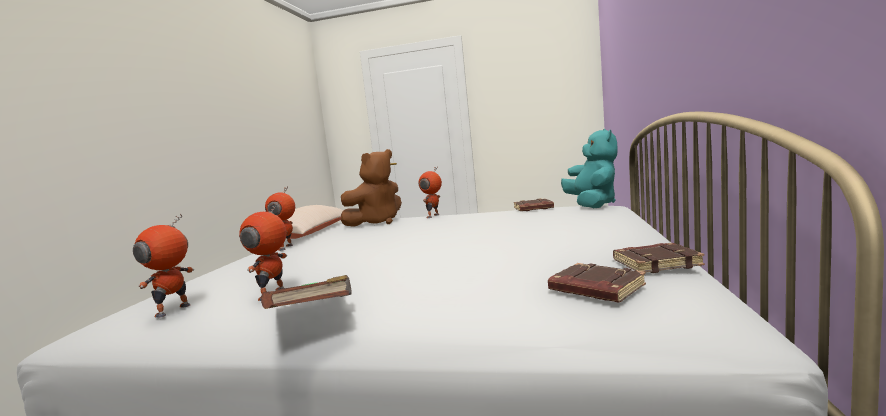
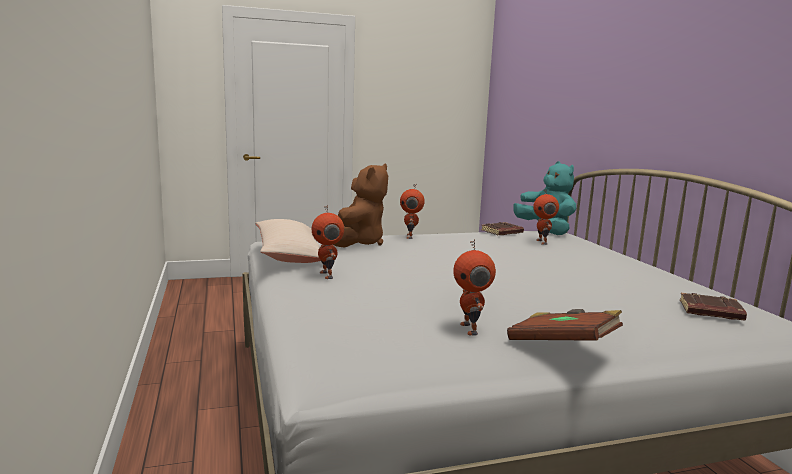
camera: 30 degrees left, 5 degrees up
(174, 311) = (402, 351): toy robot -> toy robot (542, 242)
(656, 263) = (708, 291): brown book -> none

